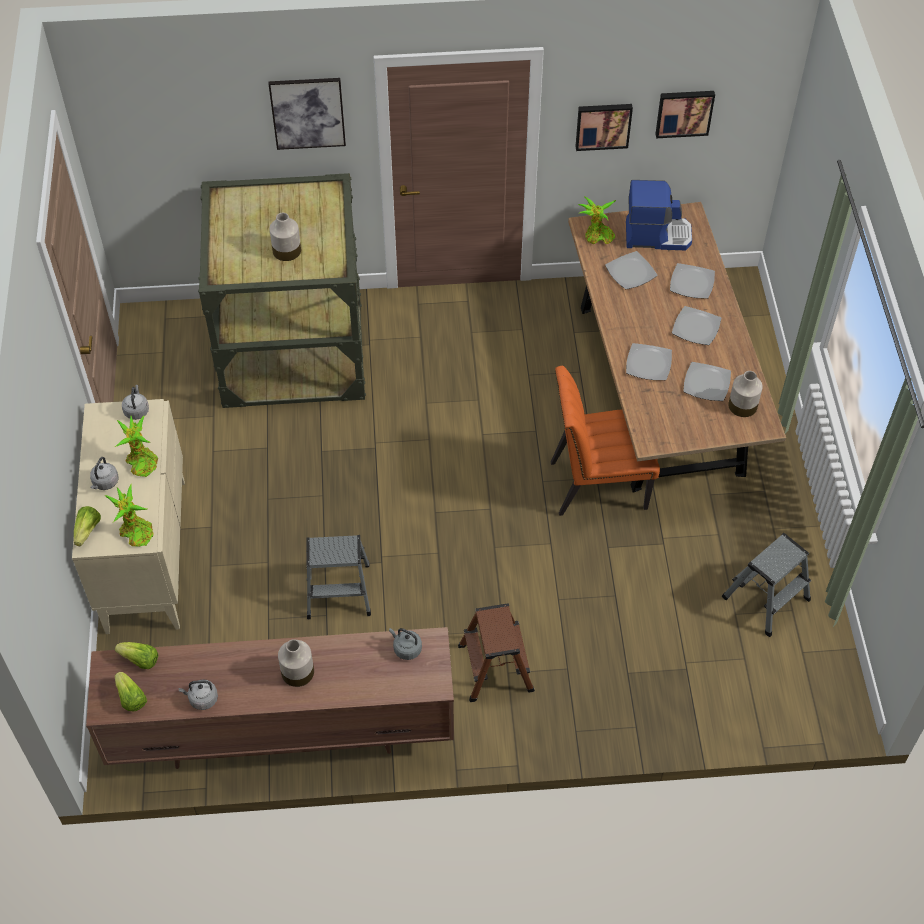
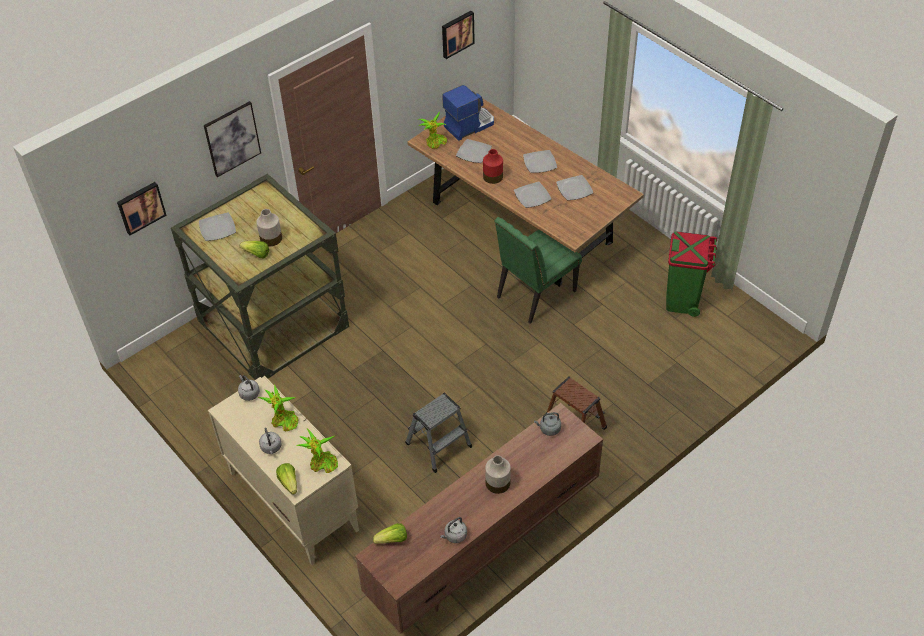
camera: 35 degrees left, 5 degrees down
(131, 698) = (409, 565): lettuce -> lettuce (256, 254)
(599, 484) = (536, 293): orange chair -> green chair
(603, 125) = (413, 64): picture -> picture (140, 207)
(626, 314) = (493, 176): none -> red vase
(692, 283) = (514, 140): plate -> plate (218, 228)
(742, 405) = (605, 190): beige vase -> none
(766, 598) = (683, 299): grey step ladder -> green trash can

